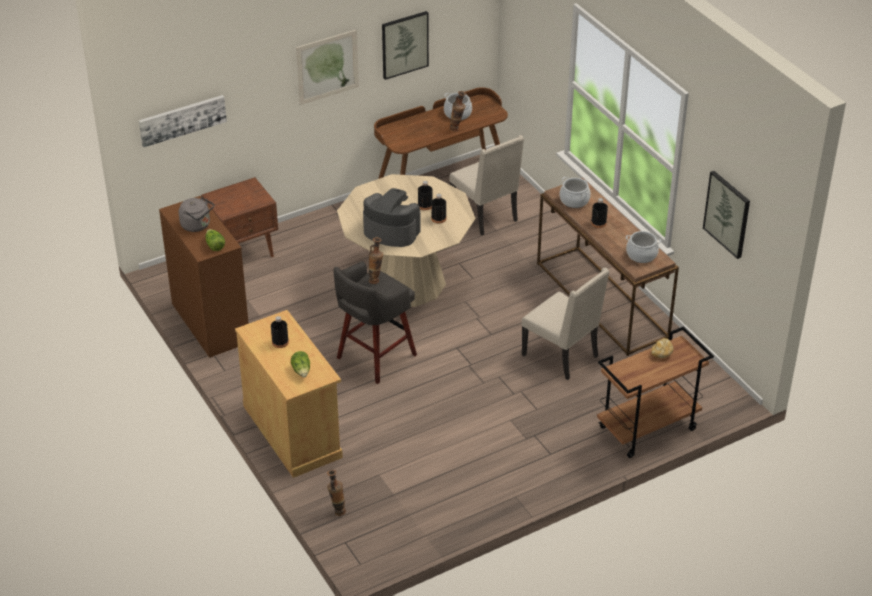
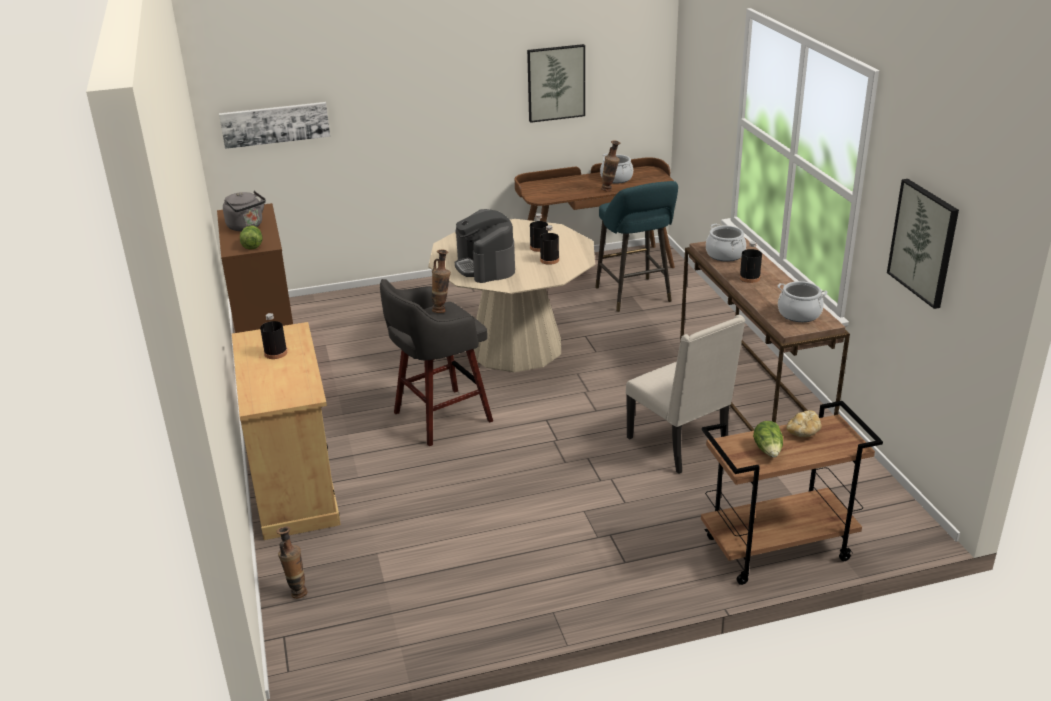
camera: 15 degrees right, 10 degrees down
(244, 252) = (349, 302): brown nightstand -> none
(302, 371) = (281, 386): lettuce -> lettuce (768, 450)
(327, 67) = (458, 92): picture -> none
(391, 231) = (485, 266): coffee machine -> coffee machine turned 150 degrees counterclockwise
(486, 216) = (634, 296): beige chair -> turquoise stool

